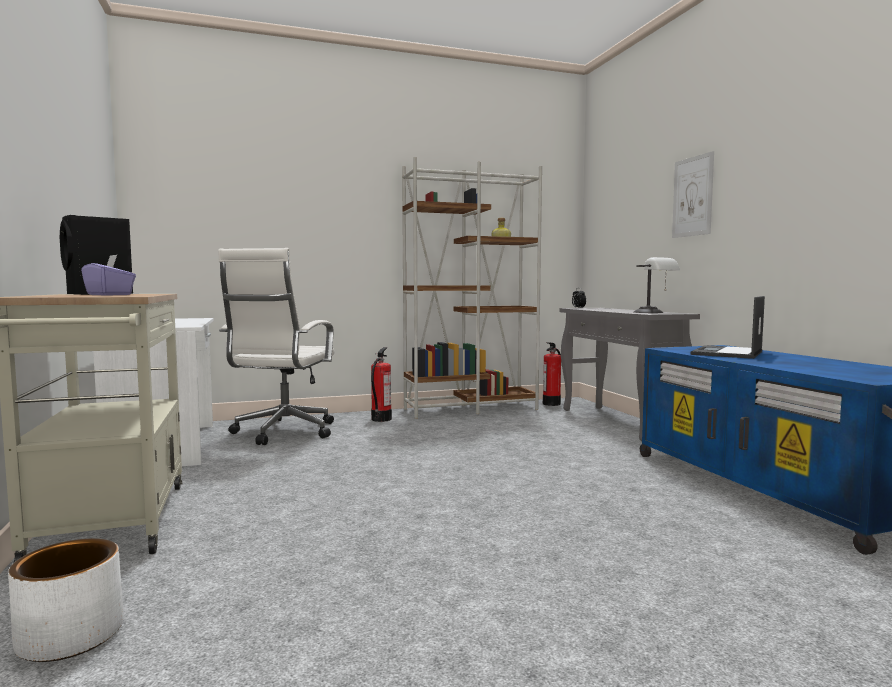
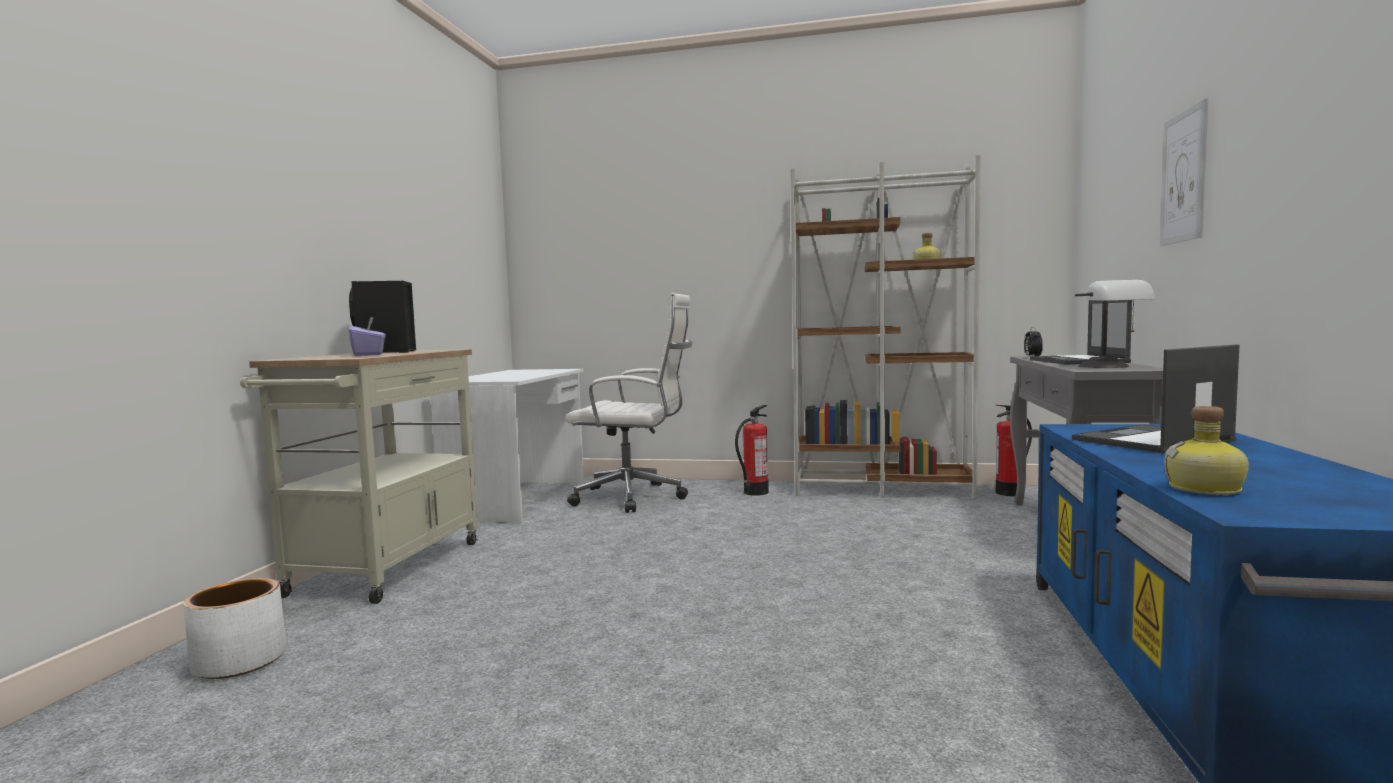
camera: 30 degrees right, 0 degrees up
(283, 433) = (634, 497): white office chair -> white office chair turned 120 degrees counterclockwise
(618, 310) = (1078, 361): none -> laptop
(823, 372) = (1206, 489): none -> bottle

